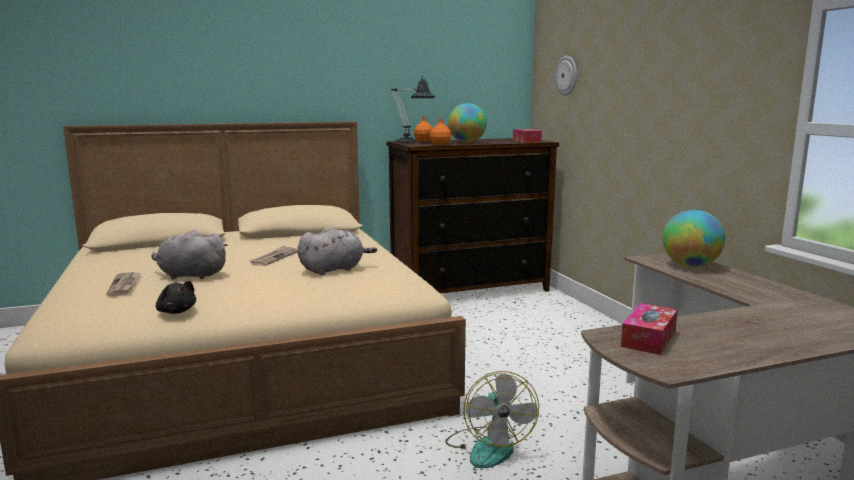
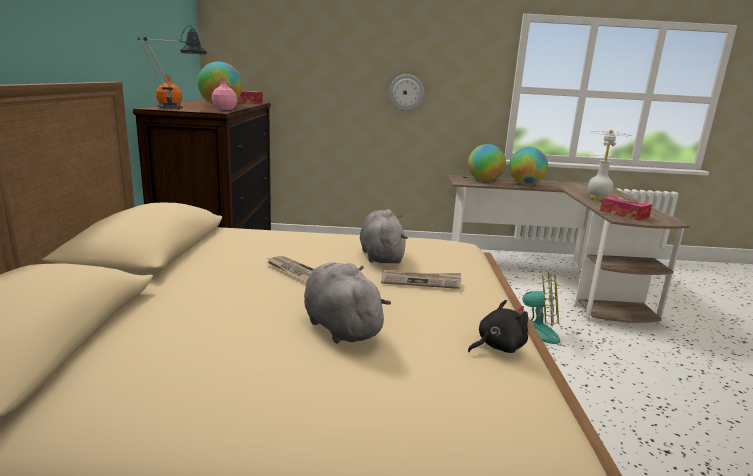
camera: 70 degrees left, 5 degrees up
(125, 285) = (357, 378): newspaper -> newspaper (421, 281)
(190, 275) = (340, 326): grey plush toy -> grey plush toy turned 120 degrees clockwise
(440, 144) = (224, 109): orange bottle -> pink bottle
(567, 75) = (267, 38): wall clock -> wall clock (406, 92)
(732, 284) = (525, 184): none -> globe
(745, 325) = (598, 198): none -> white table lamp

